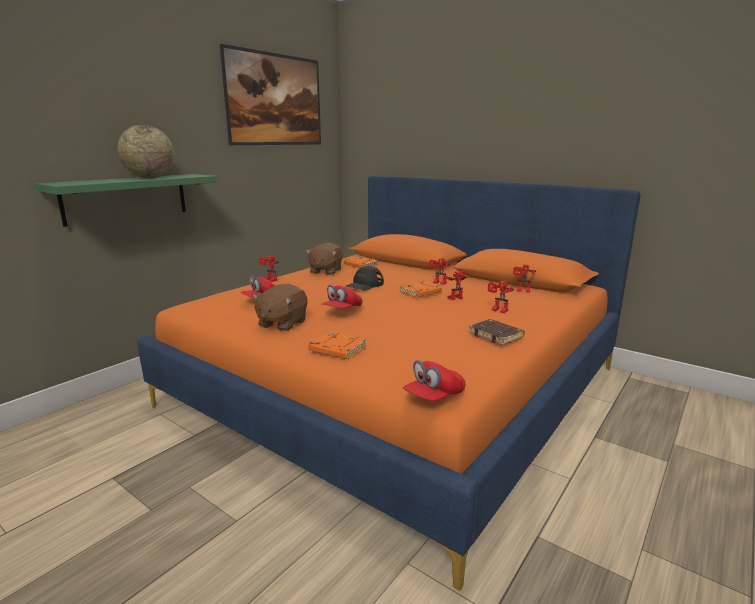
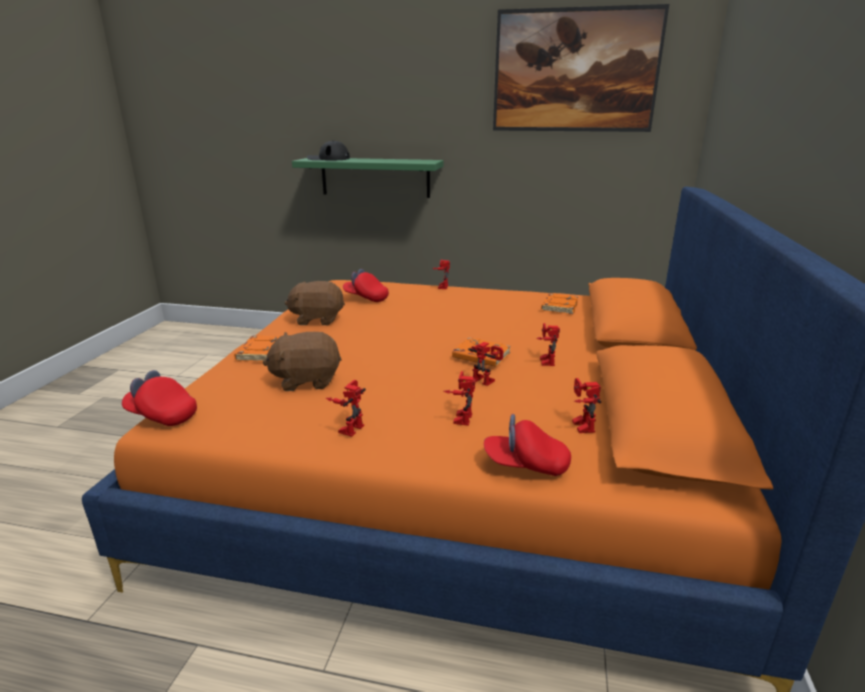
camera: 65 degrees right, 5 degrees up
(150, 178) = (382, 160): globe -> none
(325, 271) = (505, 299): brown plush toy -> brown plush toy (306, 380)
(342, 310) = (369, 332): red cap -> red cap (526, 465)
(364, 285) = (472, 324): black cap -> black cap (328, 159)
(496, 335) = (349, 427): brown book -> toy robot

